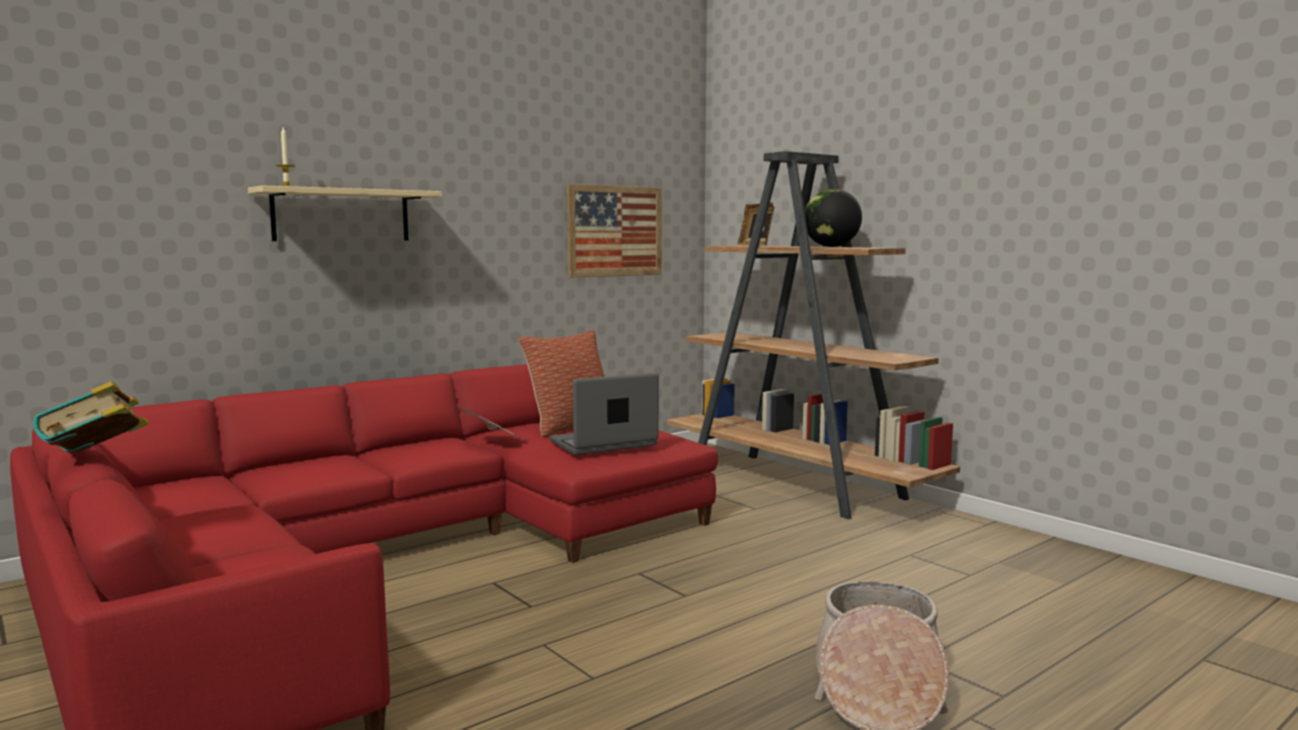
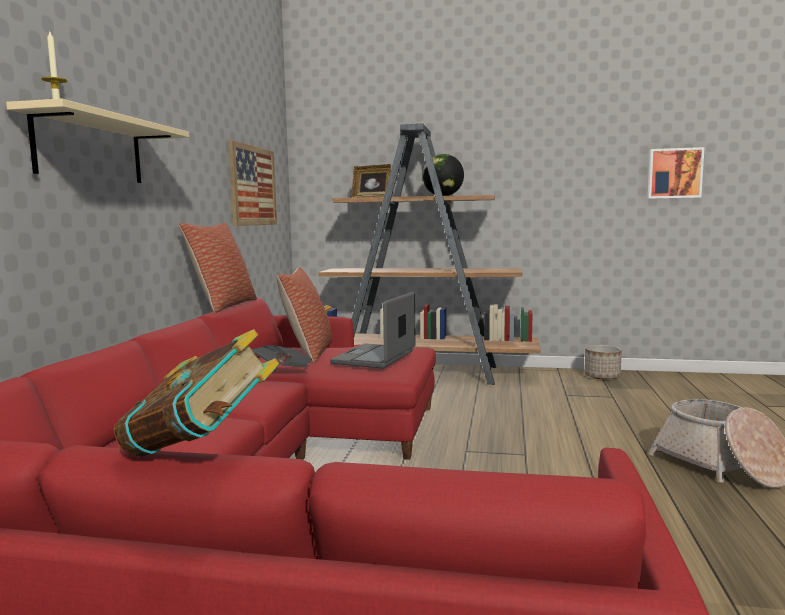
camera: 40 degrees left, 0 degrees up
(511, 364) = (223, 306): none -> pillow
(1033, 548) = (602, 376): none -> planter
(1200, 217) = (674, 173): none -> picture

